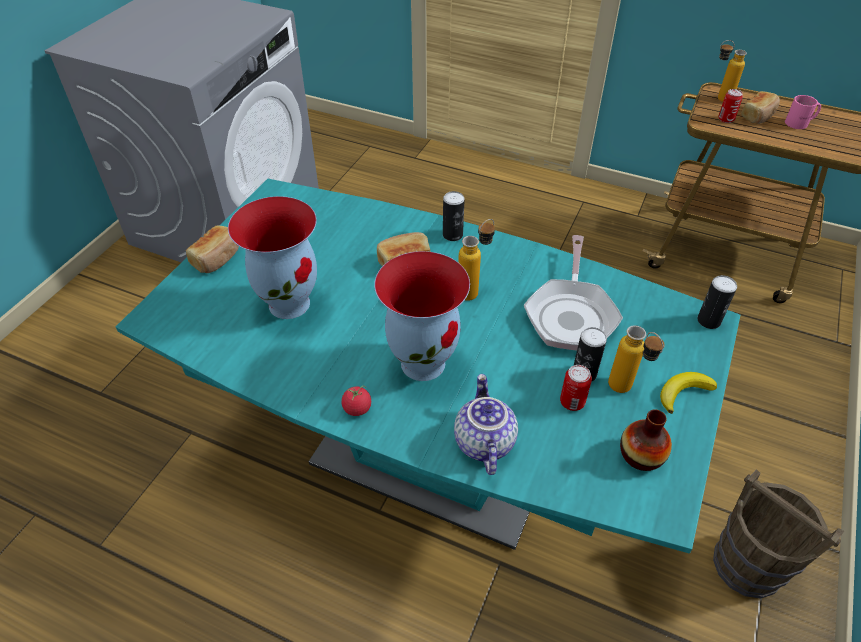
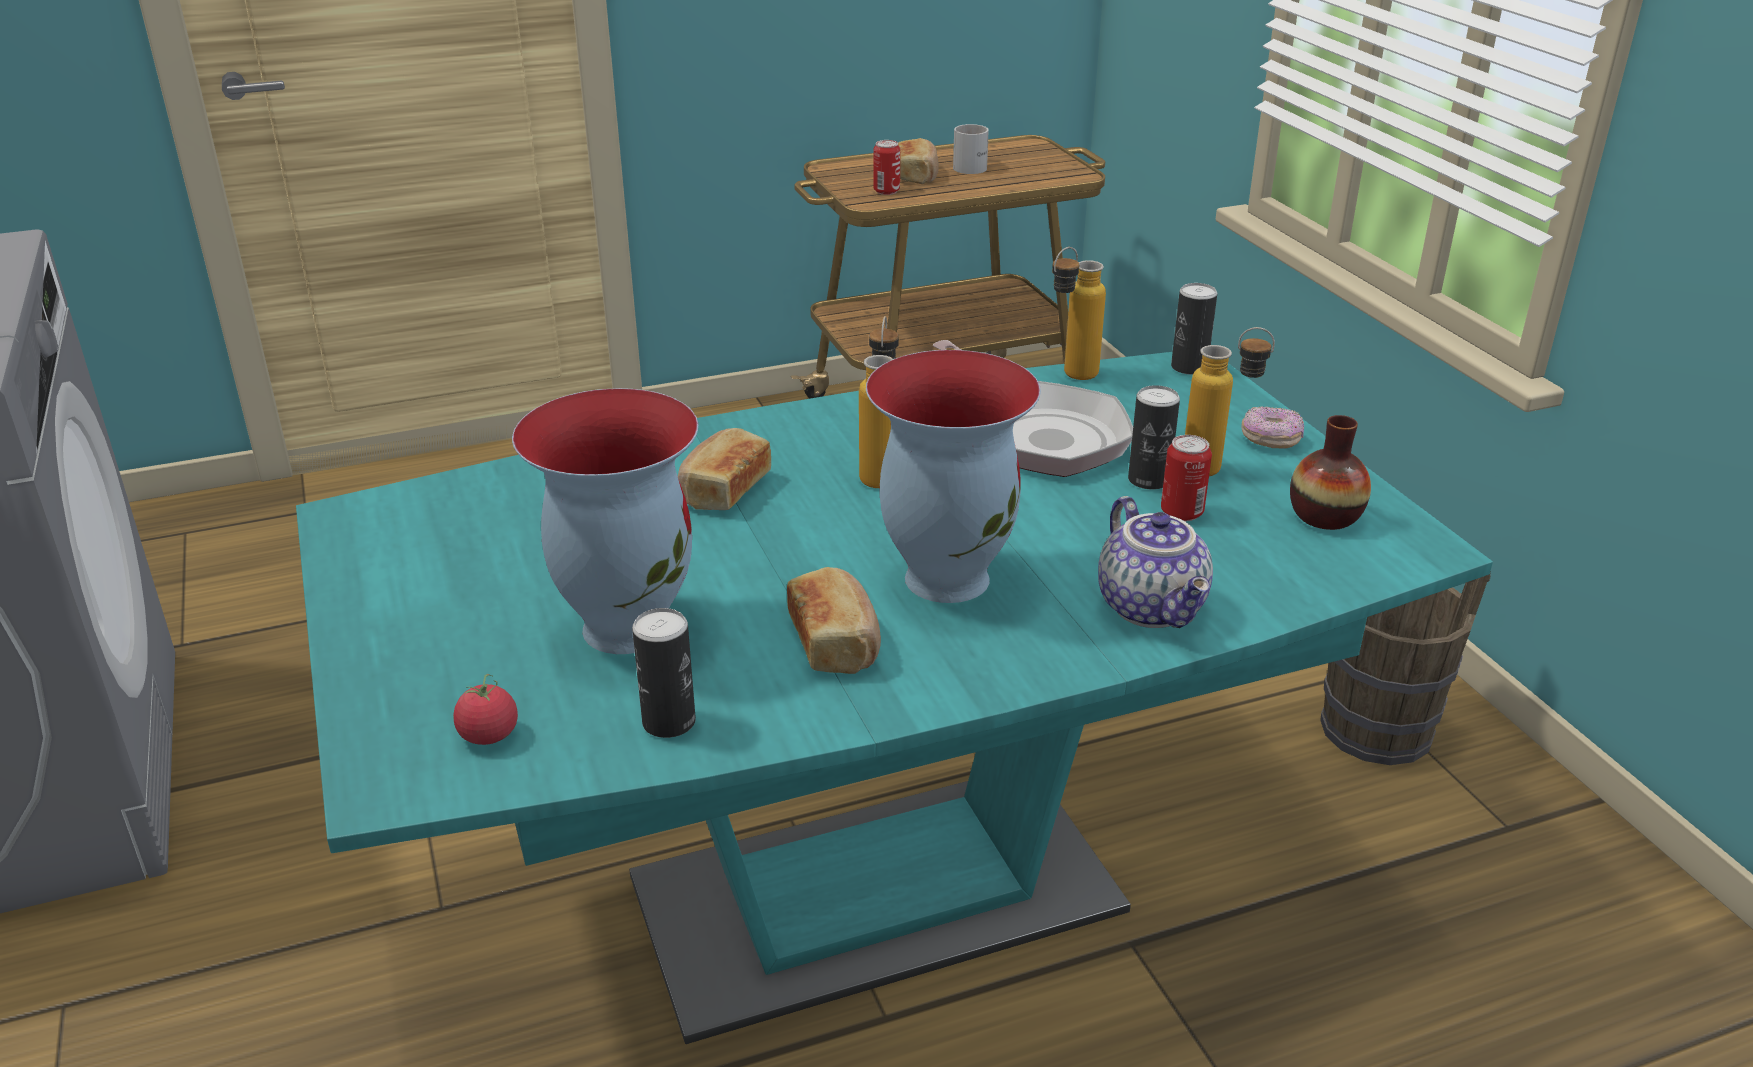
camera: 45 degrees left, 15 degrees down
(217, 258) = (382, 643): bread -> bread (836, 642)
(357, 408) = (944, 675): tomato -> tomato (489, 735)
(452, 235) = (748, 431): can -> can (669, 722)
(482, 442) = (1154, 608): teapot -> teapot turned 150 degrees counterclockwise
(683, 392) = (1270, 440): banana -> donut
(718, 99) = (845, 174): bottle -> bottle (1070, 377)
(800, 123) = (974, 166): pink mug -> white mug

